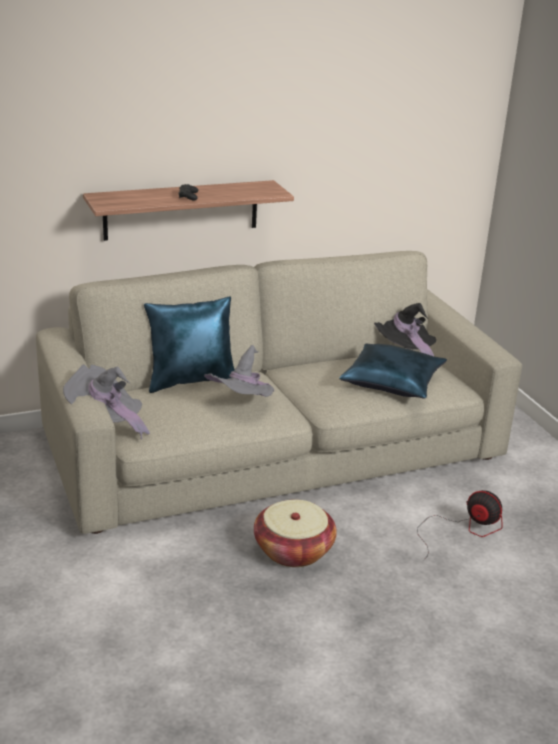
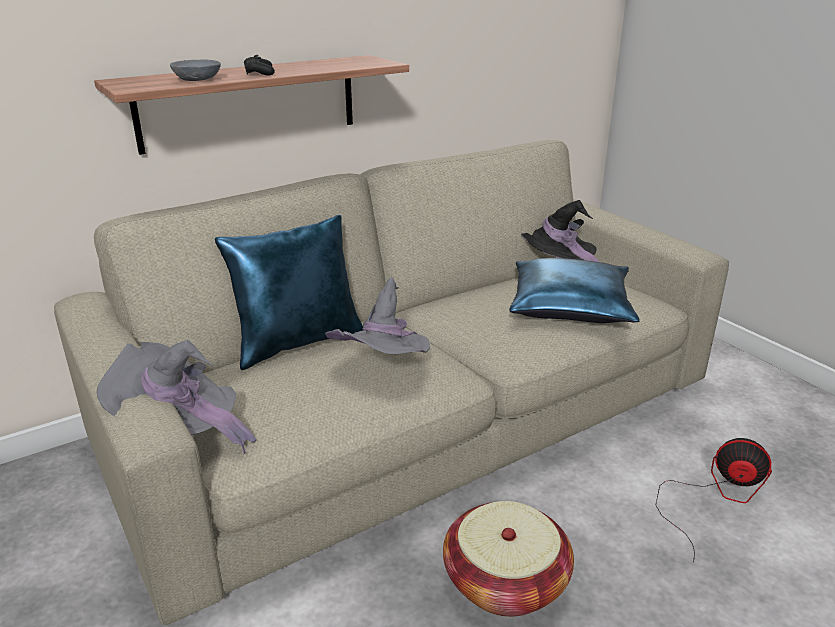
camera: 10 degrees left, 0 degrees up
(148, 200) = (199, 79): none -> grey bowl

